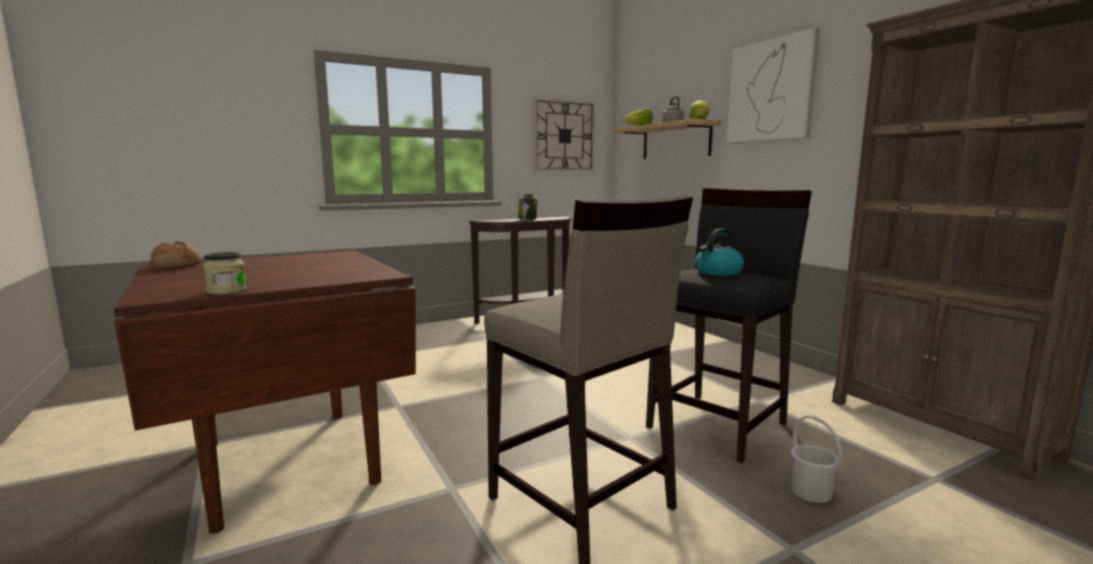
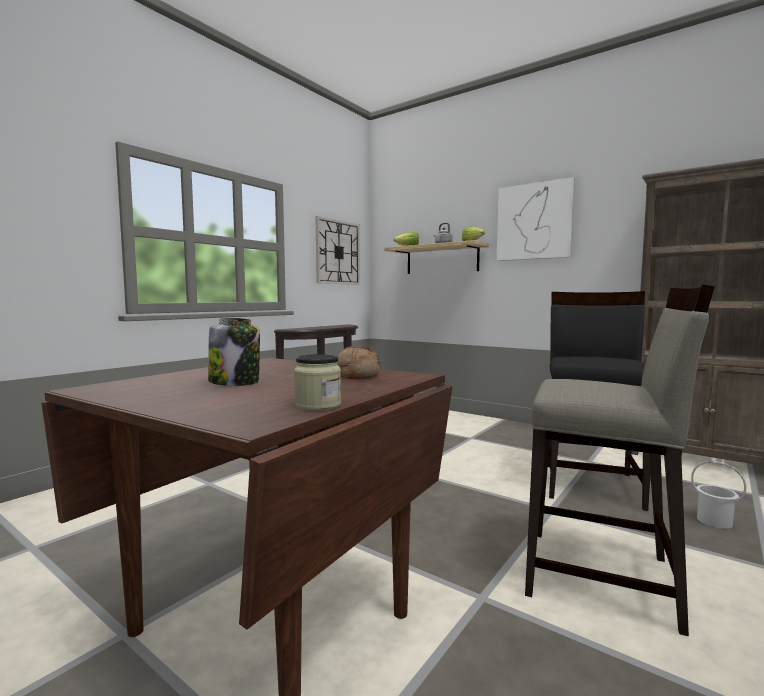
camera: 25 degrees left, 5 degrees down
(176, 266) = (110, 386): bread -> bread (356, 375)
(527, 219) = (324, 326): jar -> jar (235, 382)
(718, 272) = (595, 357): kettle -> none

